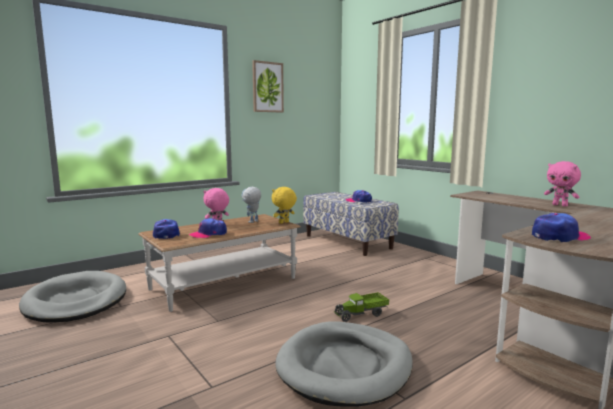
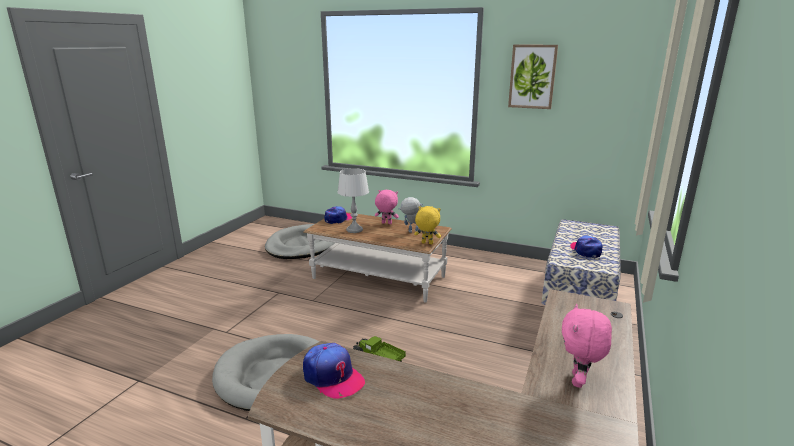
camera: 60 degrees right, 10 degrees up
(208, 234) = (354, 230): cap -> grey table lamp

